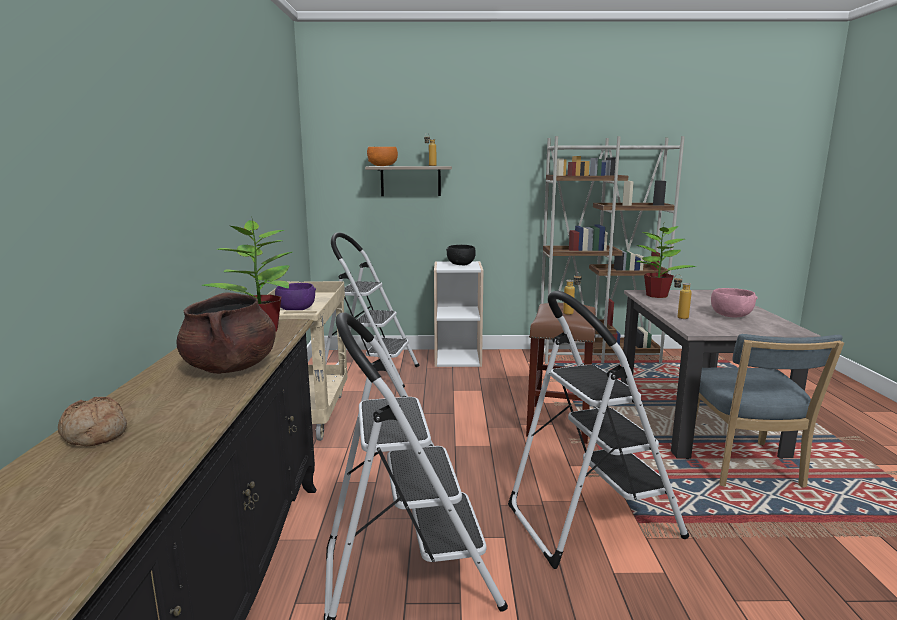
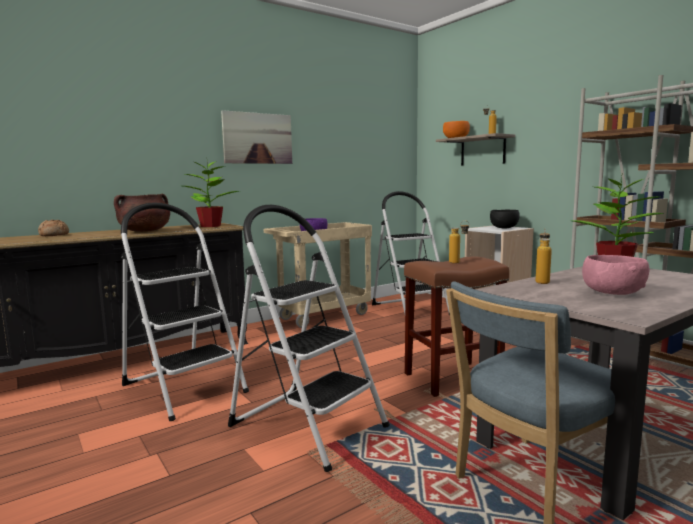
camera: 55 degrees right, 5 degrees down
(219, 171) = (258, 138): none -> picture

